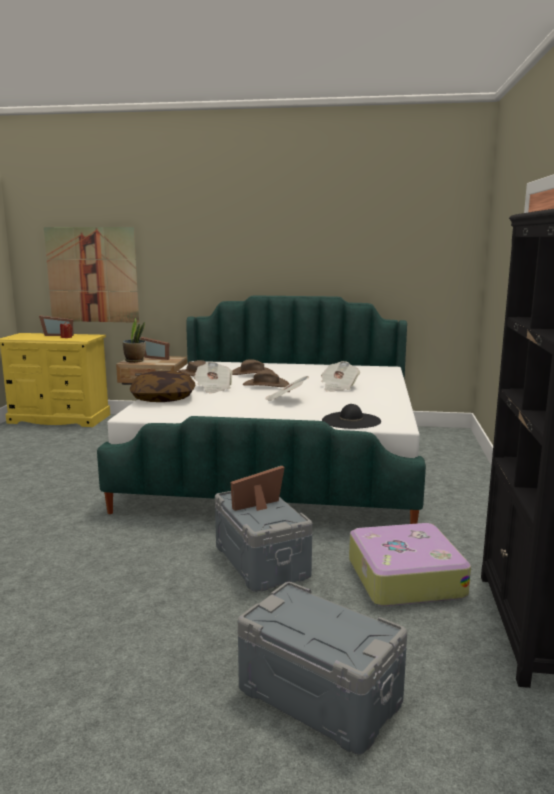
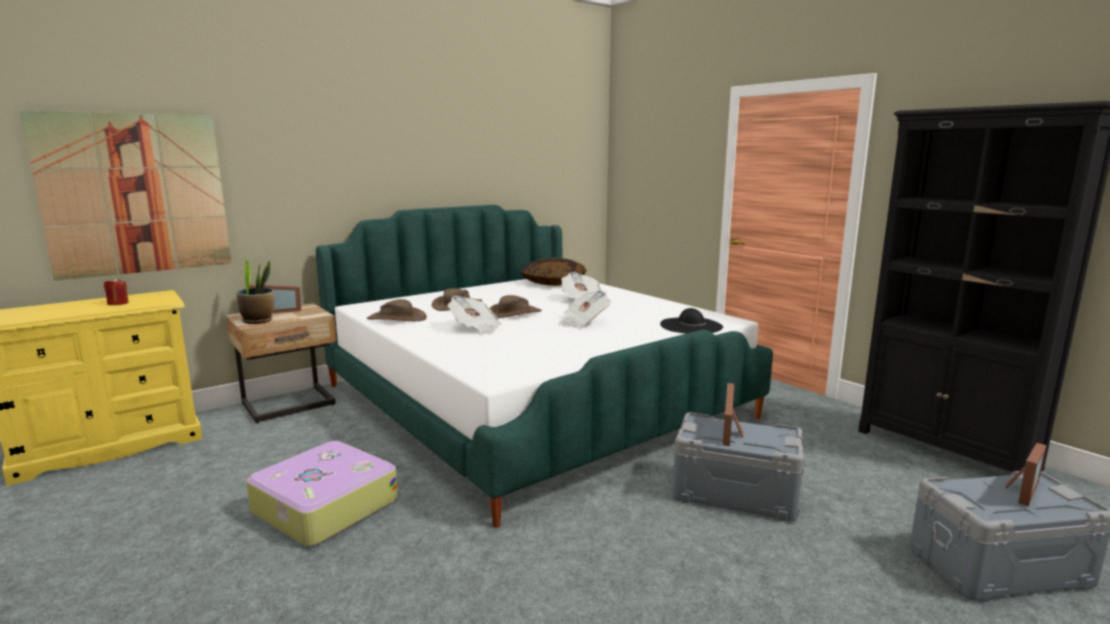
camera: 45 degrees left, 0 degrees up
(58, 335) = (85, 303): picture frame -> picture frame (1019, 490)
(163, 398) = (460, 352): pillow -> pillow (553, 282)
(404, 577) = (831, 454): suitcase -> suitcase (323, 507)

